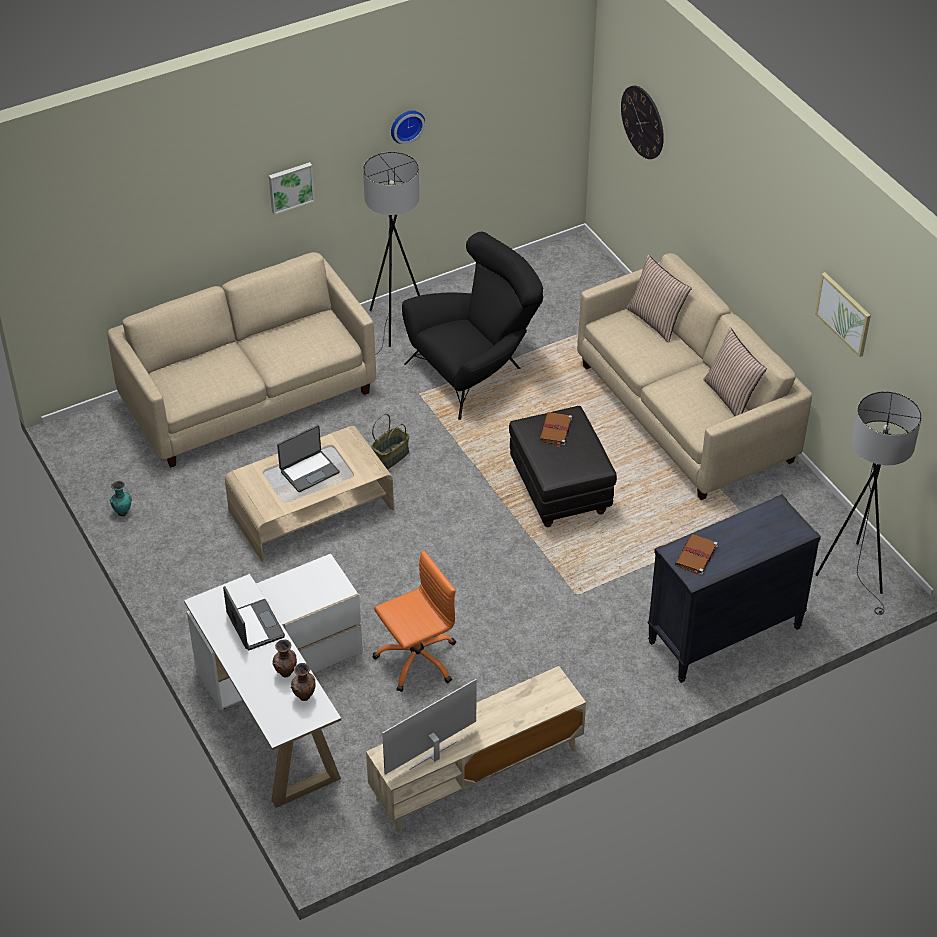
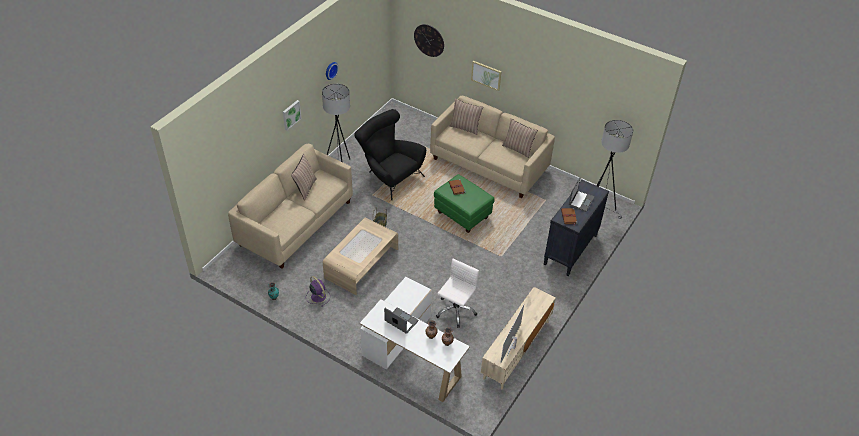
camera: 30 degrees left, 0 degrees up
(196, 538) = (318, 296): none -> purple fan
(278, 334) = (305, 188): none -> pillow
(309, 471) = (360, 244): laptop -> laptop (580, 201)
(417, 659) = (455, 310): orange office chair -> white office chair
(475, 370) = (389, 176): black armchair -> black armchair turned 75 degrees counterclockwise
(561, 490) = (462, 215): black ottoman -> green ottoman
(844, 313) = (571, 94): picture -> picture (486, 75)

